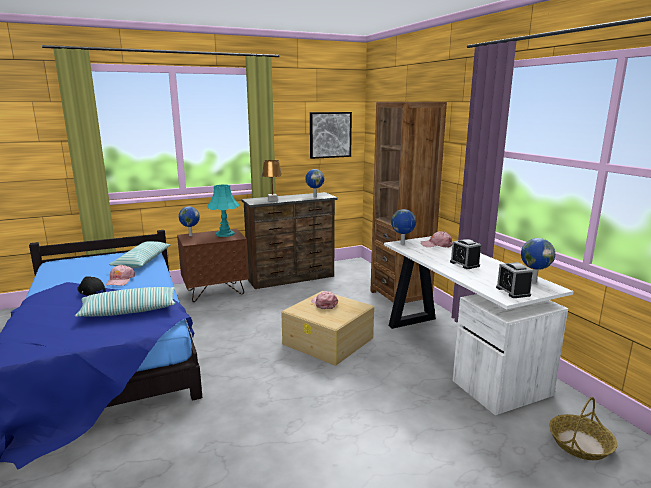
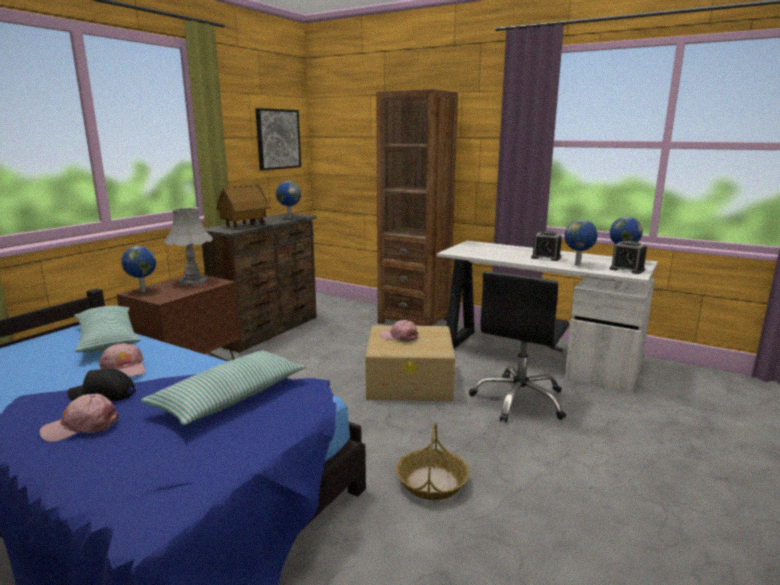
camera: 35 degrees left, 0 degrees up
(225, 234) = (193, 281): turquoise table lamp -> grey table lamp
(272, 199) = (244, 225): brown table lamp -> toy house
(385, 383) = (519, 400): none -> black office chair
(402, 244) = (458, 252): globe -> globe (578, 265)
(436, 245) = (487, 247): pink cap -> pink cap (81, 426)
(580, 443) = (704, 392): basket -> basket (432, 482)

